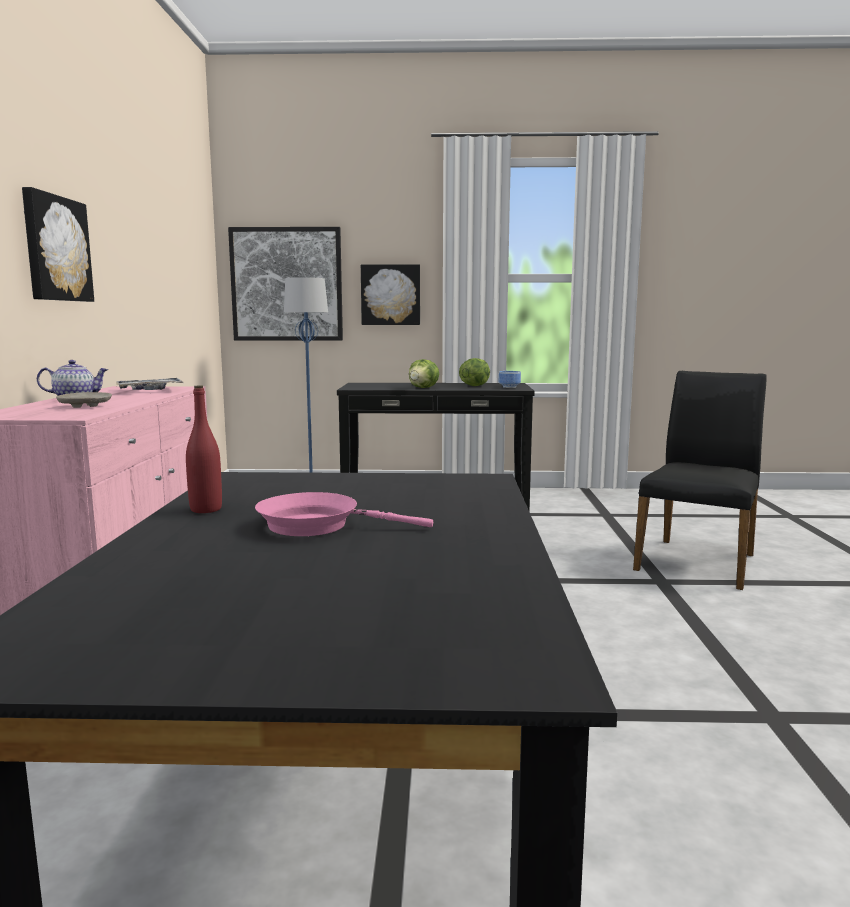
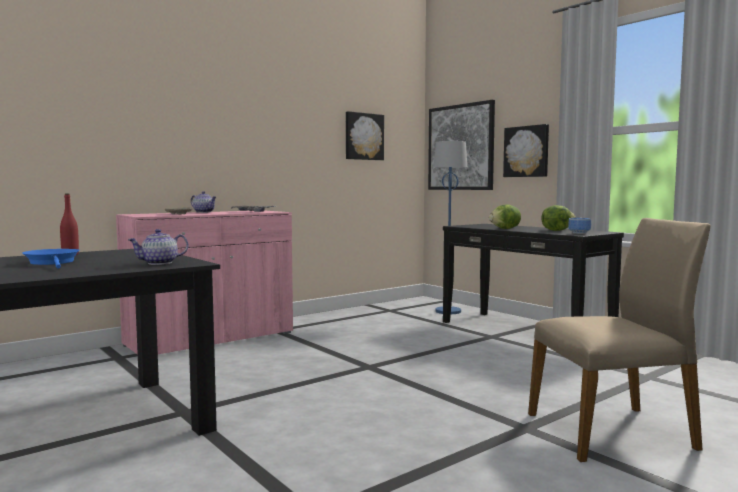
camera: 50 degrees right, 5 degrees down
(55, 249) = (223, 133): picture -> picture (363, 136)
(317, 525) = (53, 263): pink frying pan -> blue frying pan
(453, 488) = (159, 263): none -> teapot
(697, 562) = (612, 431): black chair -> beige chair

